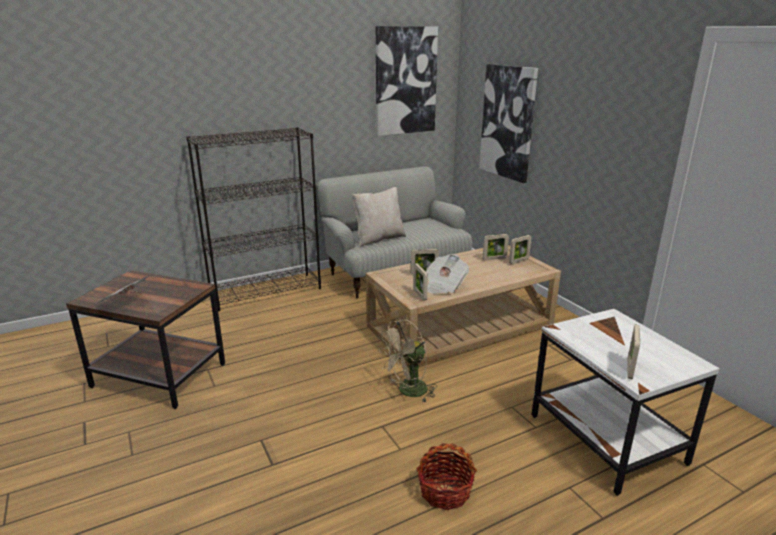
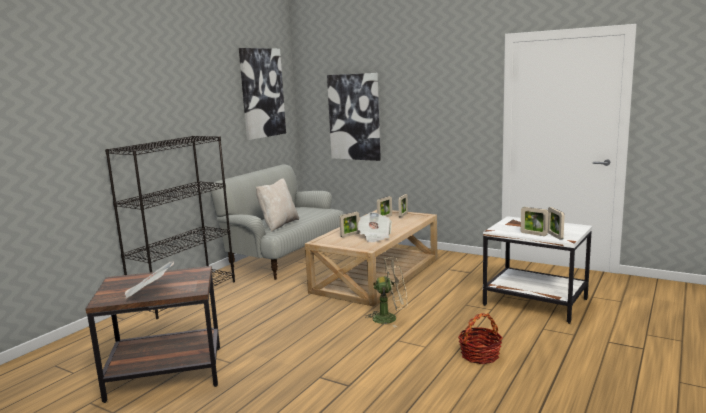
camera: 30 degrees left, 10 degrees down
(408, 392) = (390, 318): beige fan -> beige fan turned 120 degrees counterclockwise
(419, 294) = (366, 245): picture frame -> picture frame (533, 234)

